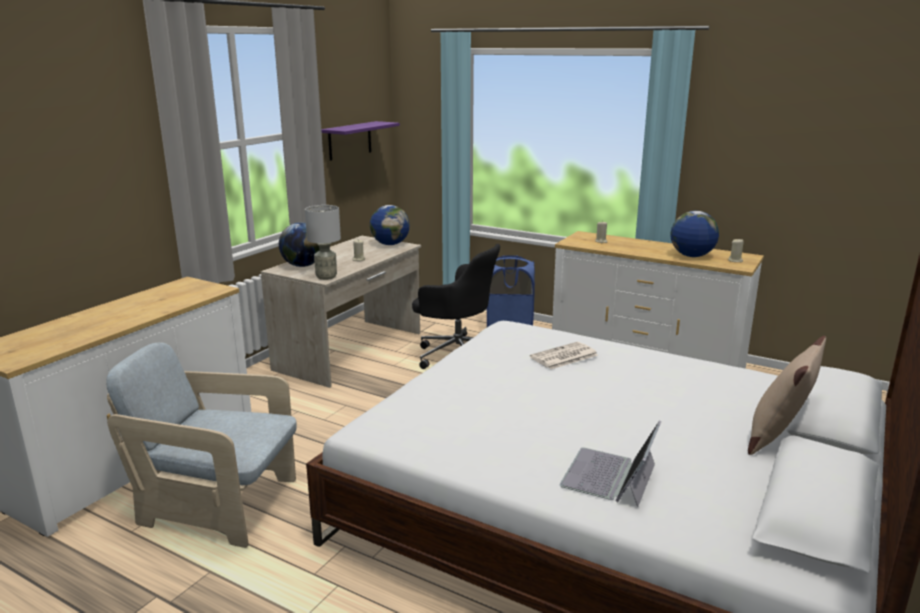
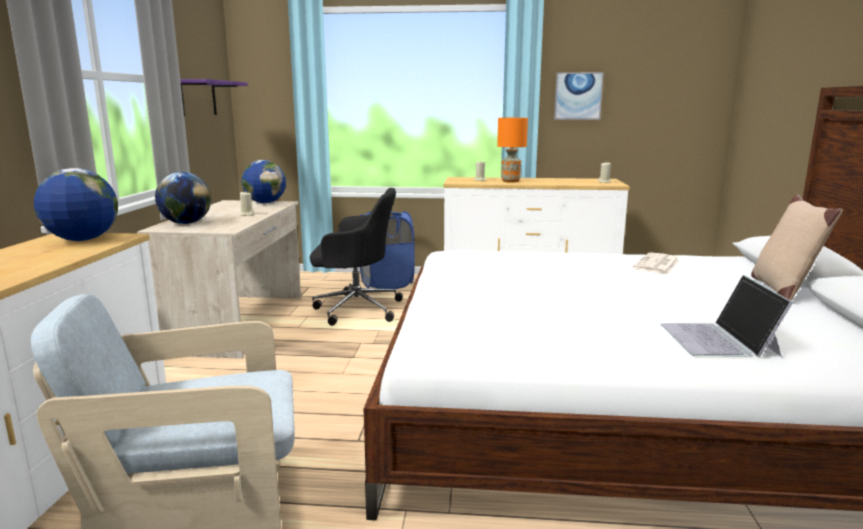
camera: 25 degrees left, 5 degrees down
(326, 277) = (227, 228): grey table lamp -> none
(563, 357) = (537, 264): newspaper -> newspaper (657, 265)
(629, 247) = (510, 181): none -> orange table lamp
(692, 256) = (568, 182): globe -> globe (82, 240)
(732, 154) = (578, 96): none -> picture

